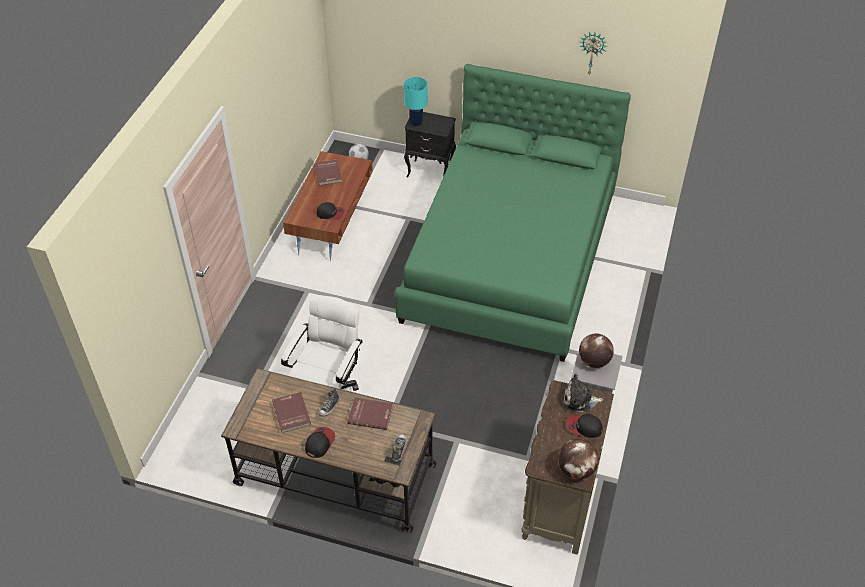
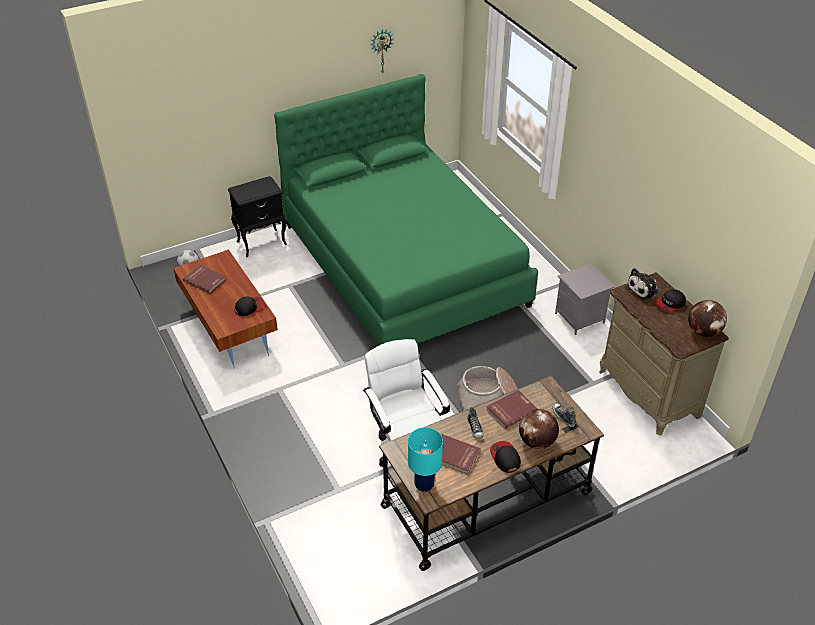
camera: 45 degrees left, 5 degrees down
(416, 123) = (244, 195): turquoise table lamp -> turquoise table lamp (424, 485)
(433, 406) = (488, 399): none -> basket
(594, 361) = (579, 278): globe -> globe (537, 442)

